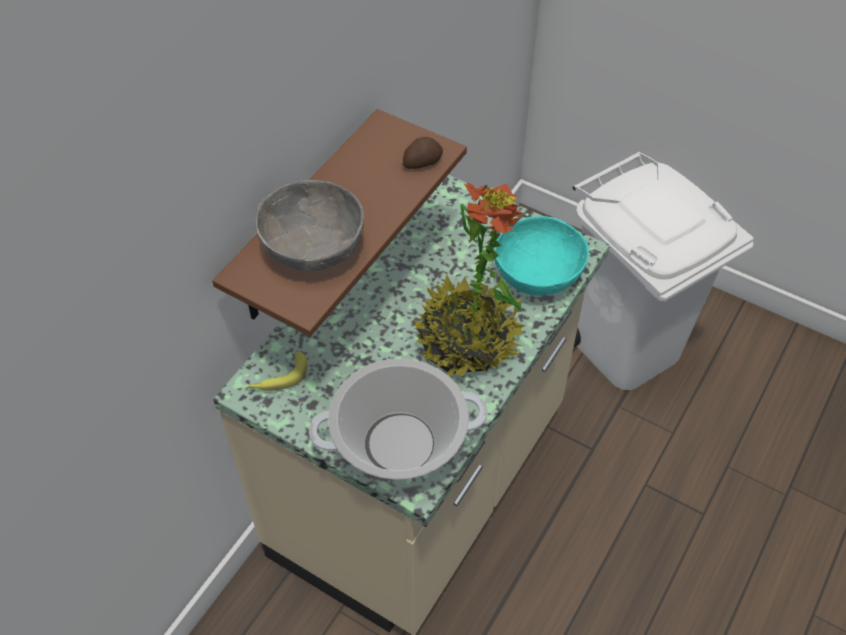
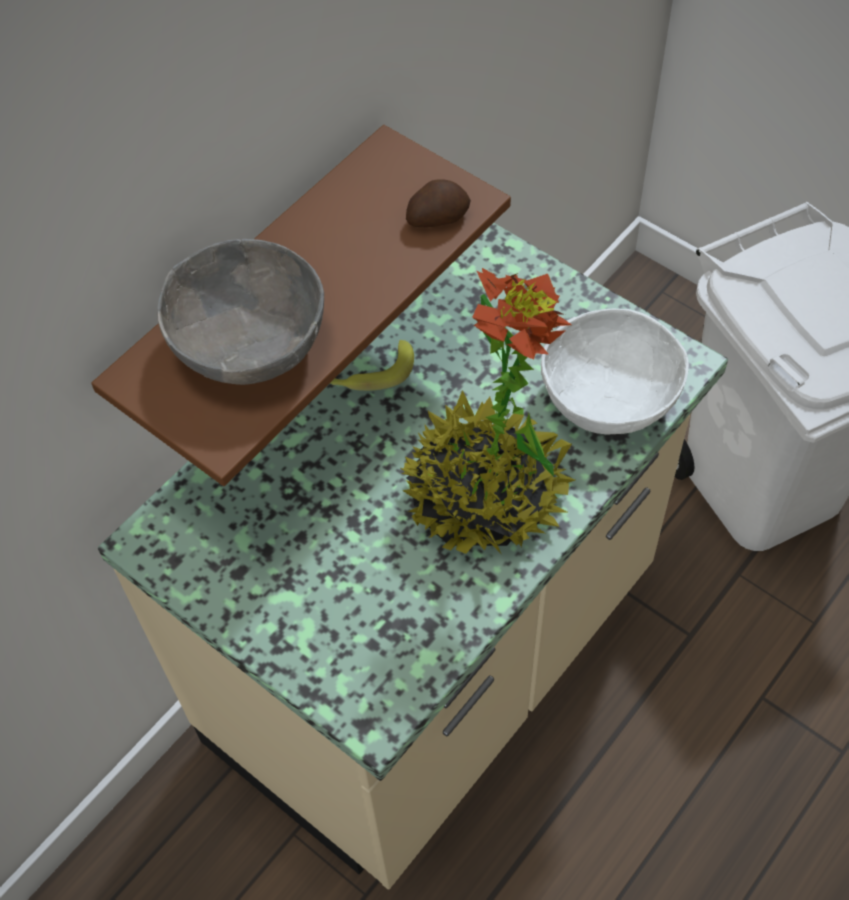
camera: 10 degrees right, 5 degrees up
(278, 378) = (196, 525): banana -> banana (372, 374)
(399, 444) = (358, 649): cooking pot -> none
(538, 274) = (610, 397): turquoise bowl -> white bowl

